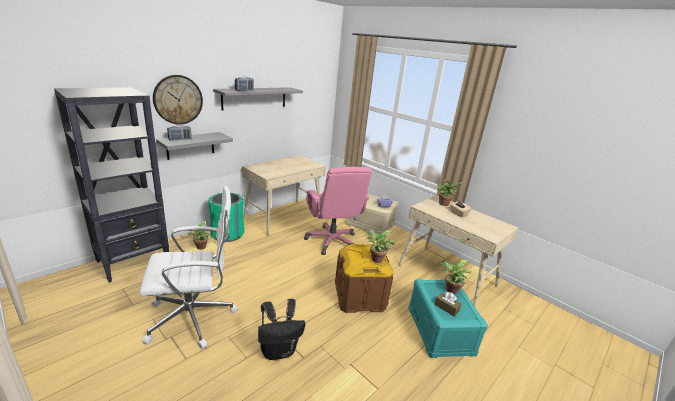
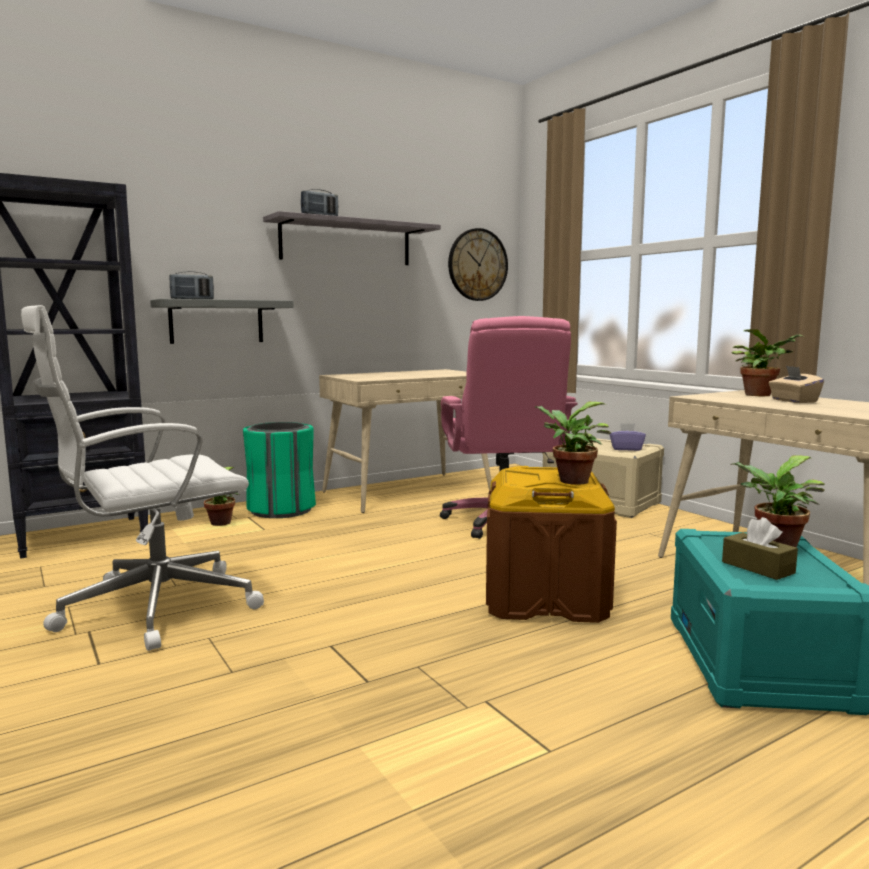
camera: 15 degrees right, 15 degrees down
(178, 100) = (196, 230): wall clock -> wall clock (477, 265)
(194, 317) = (152, 608): white office chair -> white office chair turned 150 degrees clockwise
(279, 350) = (313, 666): black backpack -> none

